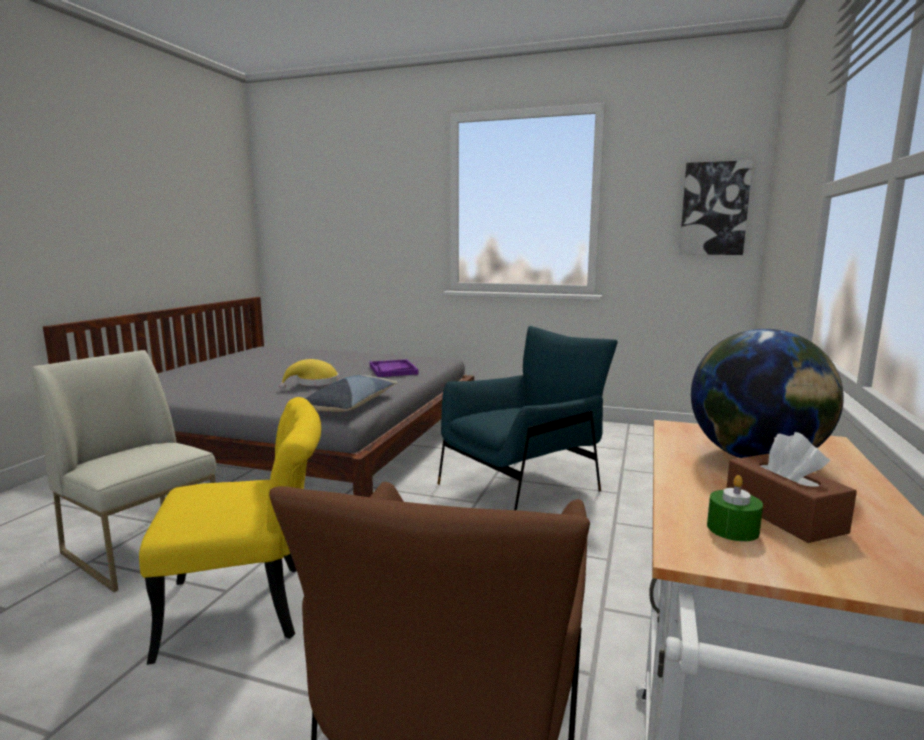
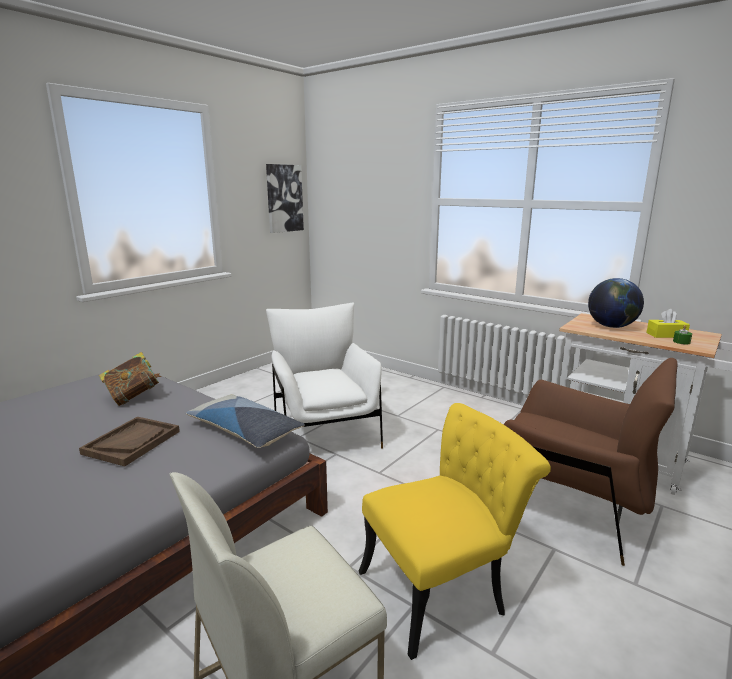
camera: 70 degrees left, 5 degrees up
(251, 606) = (443, 588): yellow chair -> yellow chair turned 60 degrees clockwise
(314, 383) = (132, 442): yellow hat -> brown tray
(393, 370) = (133, 397): purple tray -> book
(522, 486) = (324, 430): blue armchair -> white armchair
(783, 515) = (666, 335): brown tissue box -> yellow tissue box

